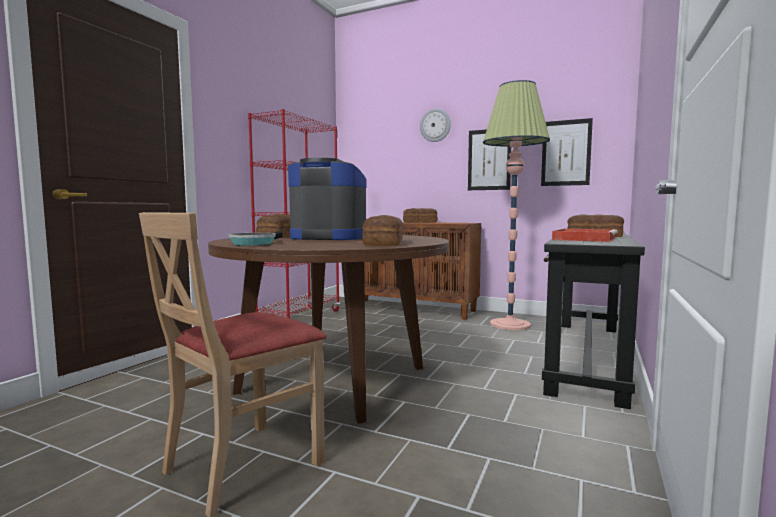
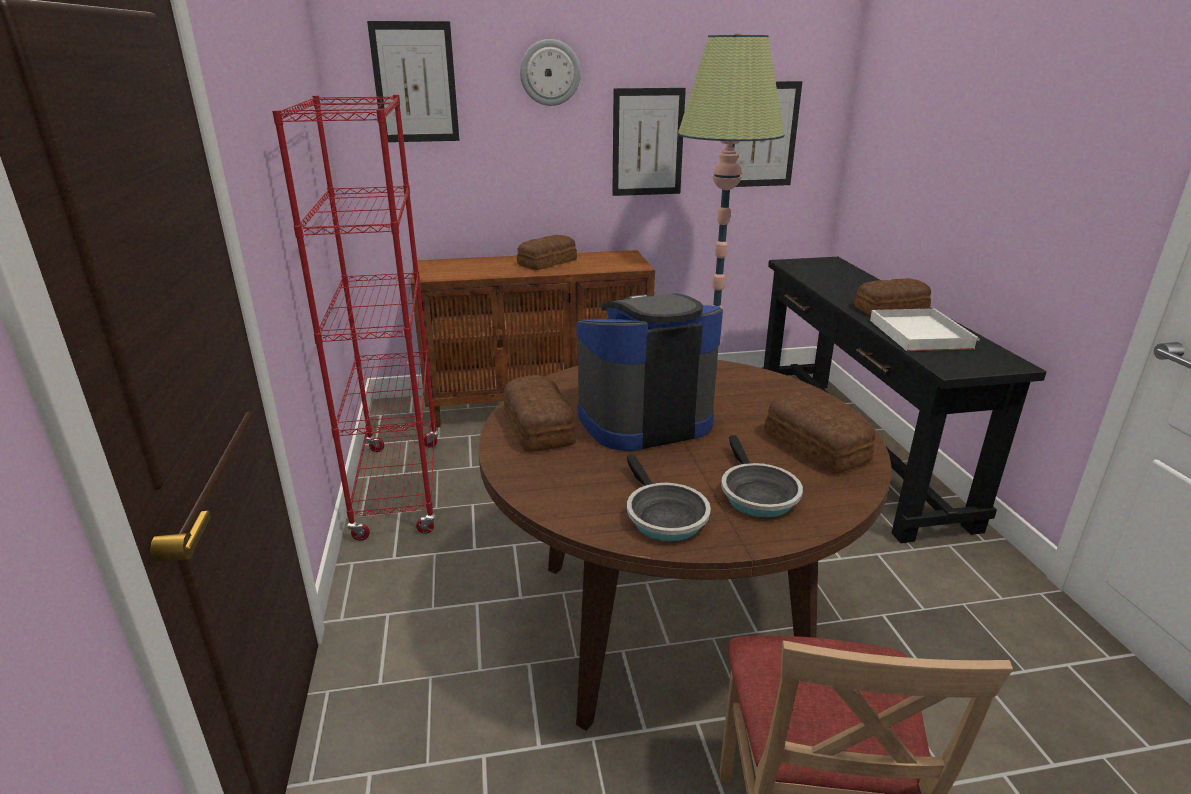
camera: 35 degrees left, 20 degrees up
(310, 244) = (756, 494): none -> frying pan
(372, 135) = (415, 83): none -> picture
(584, 239) = (918, 333): red tray -> white tray

